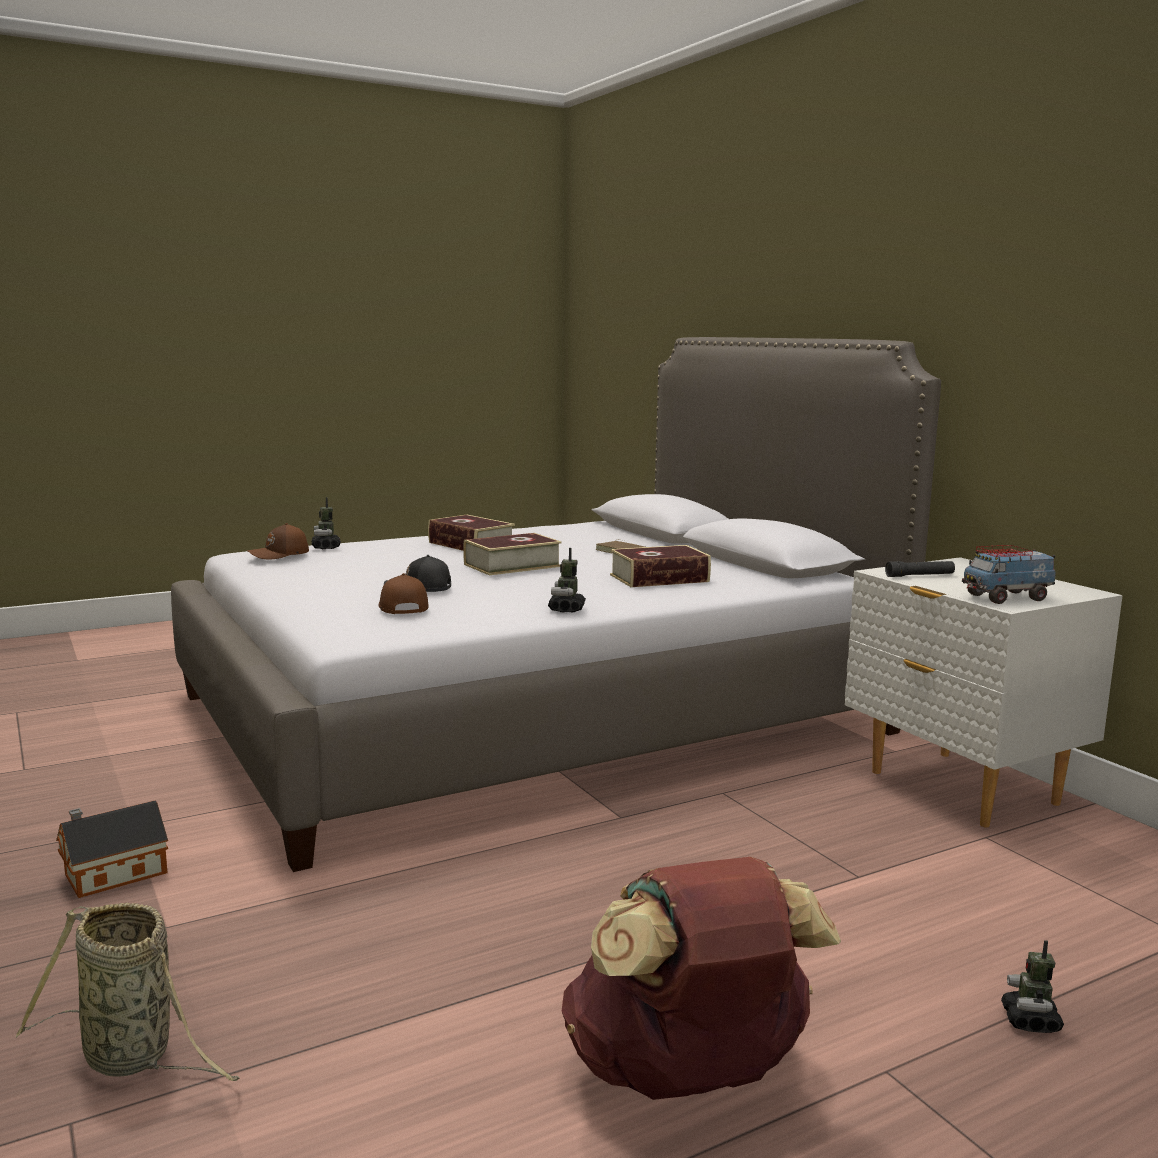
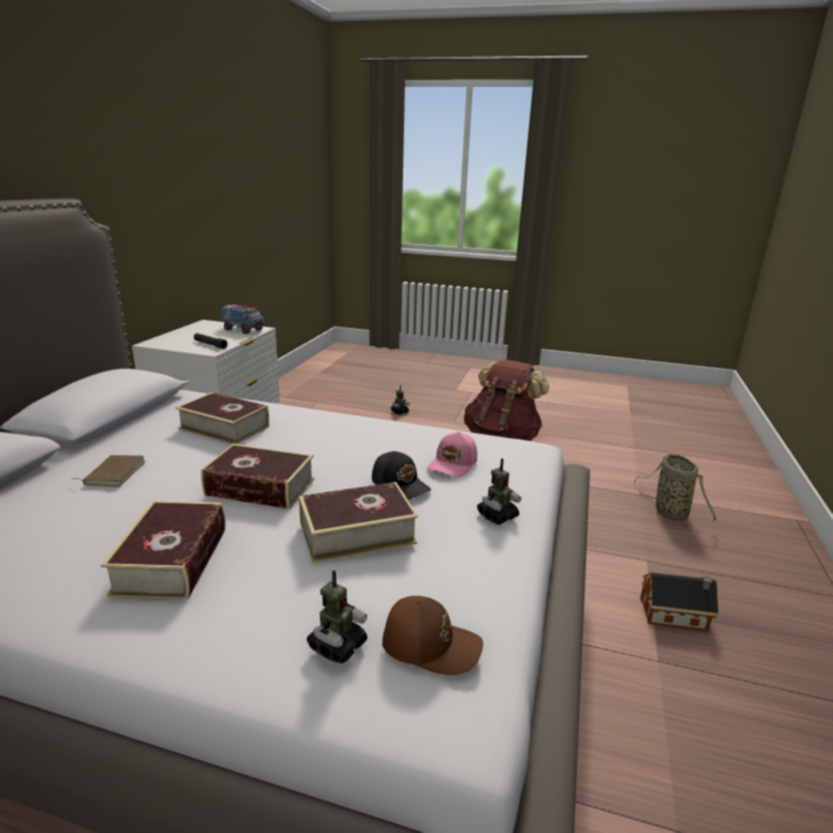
camera: 135 degrees left, 10 degrees up
(392, 565) = (357, 533): none -> book
(401, 608) = (454, 464): brown cap -> pink cap
(566, 609) = (360, 423): toy robot -> toy robot (497, 516)

